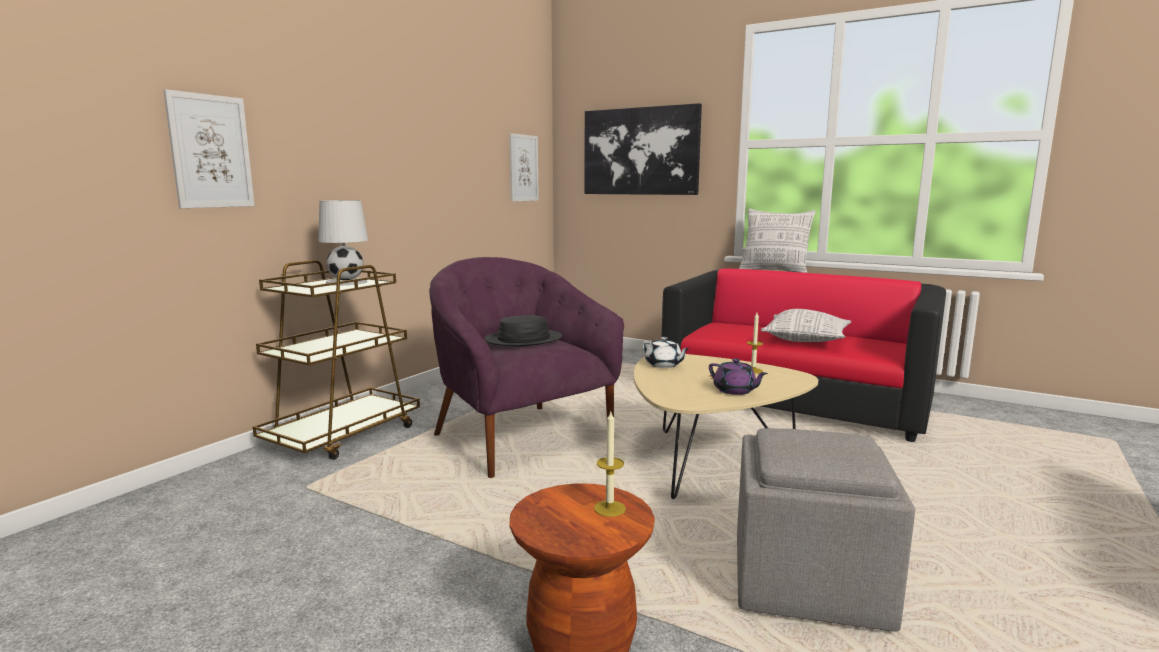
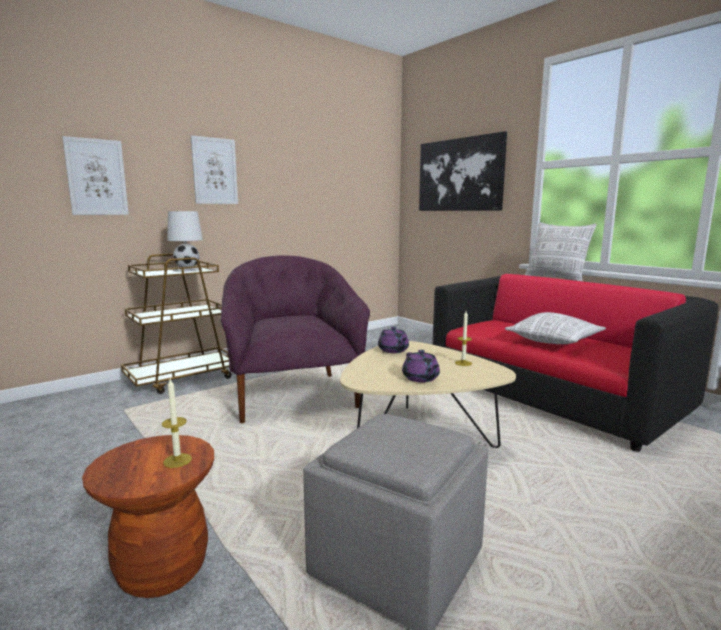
camera: 20 degrees right, 0 degrees up
(523, 168) = (369, 190): picture -> picture (214, 171)
(523, 339) = (291, 320): black hat -> none
(664, 365) = (393, 350): white teapot -> purple teapot

